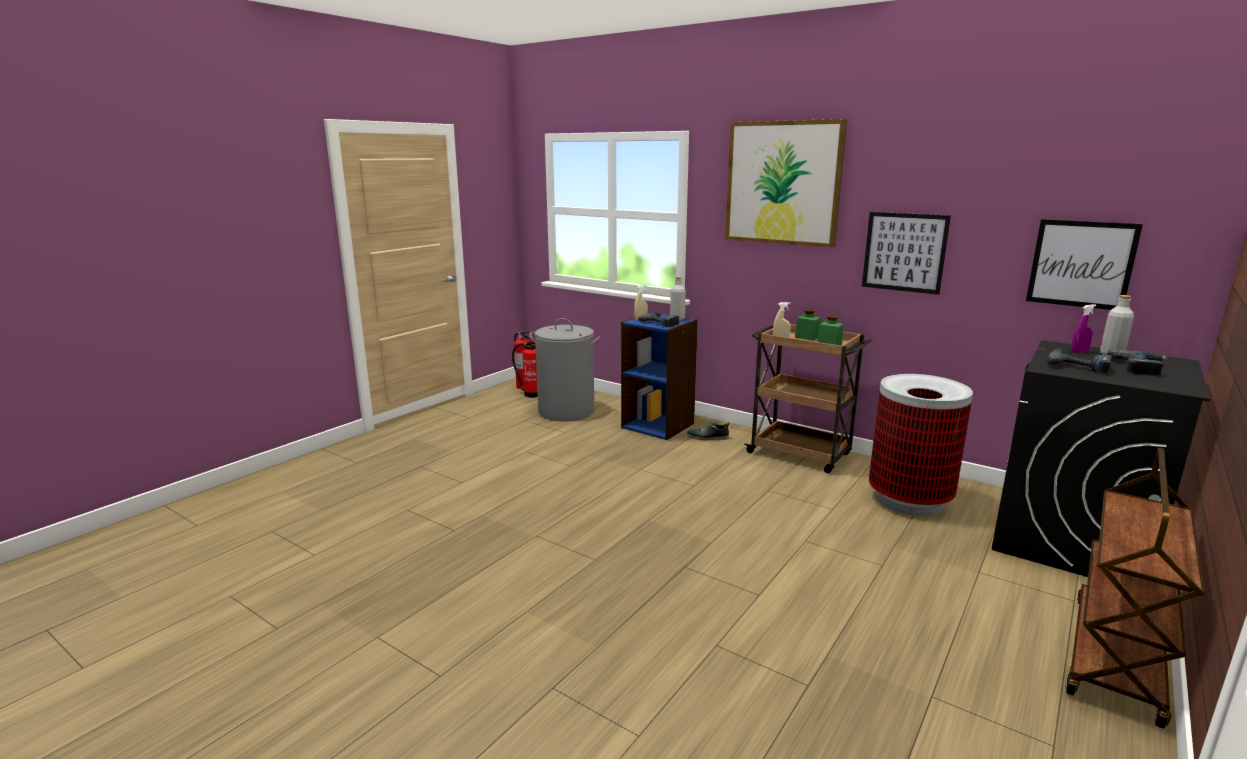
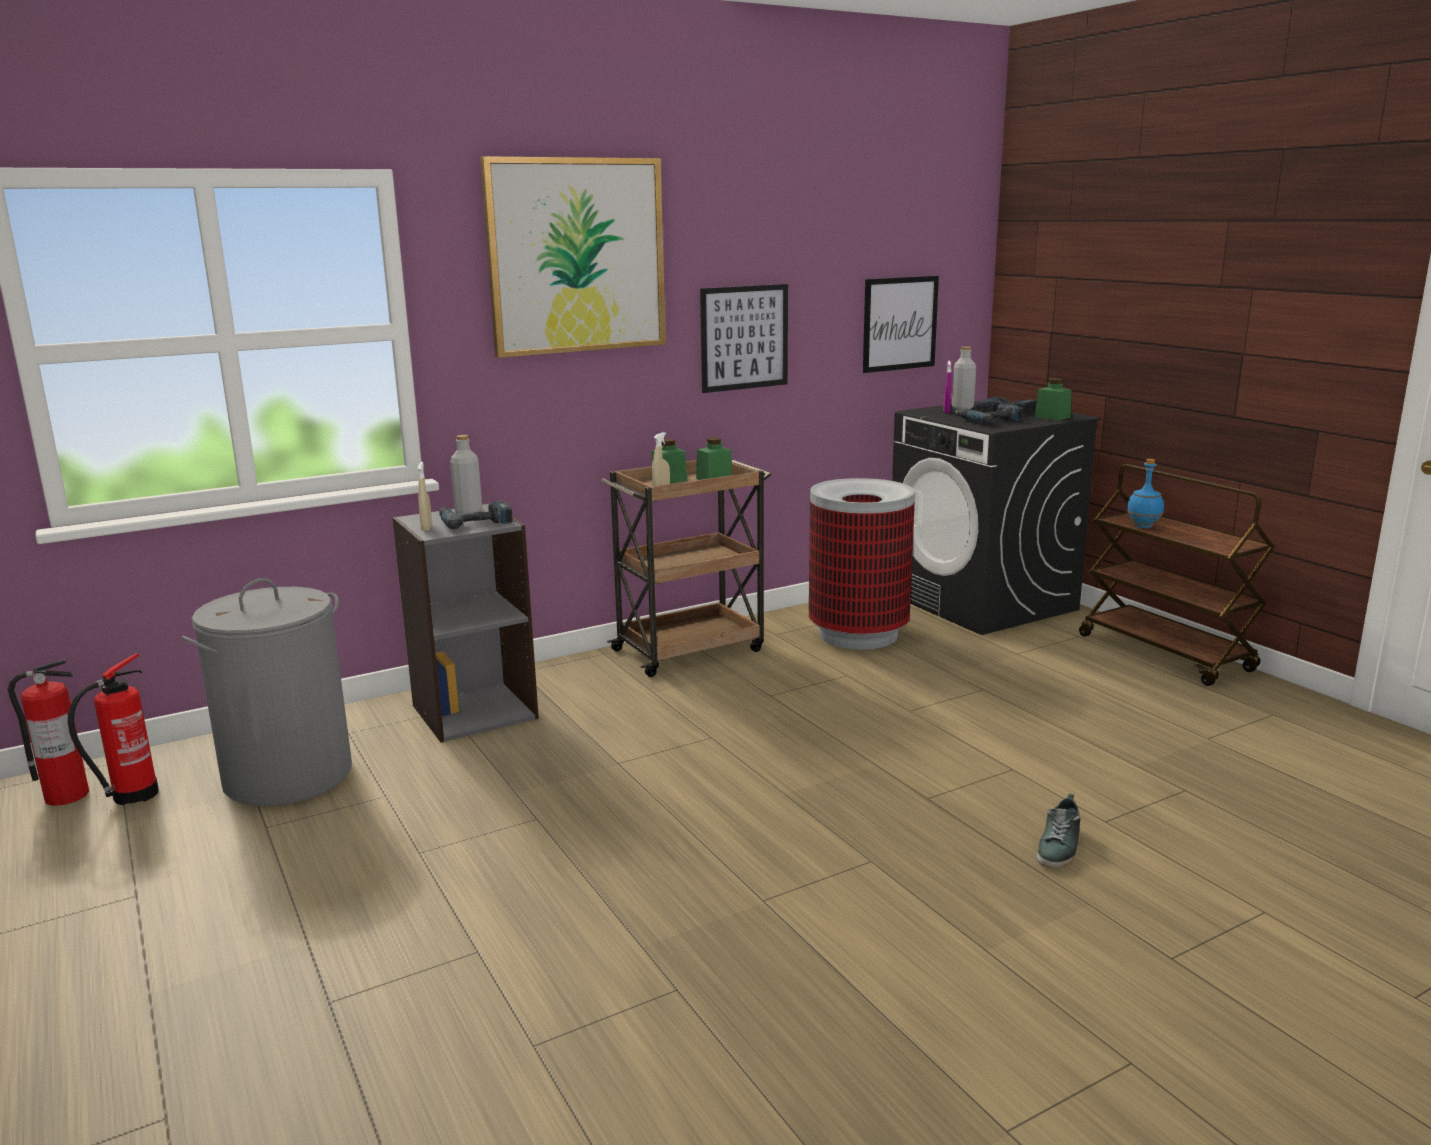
camera: 65 degrees left, 0 degrees up
(658, 425) = (474, 711): blue bookcase -> grey bookcase
(708, 437) = (567, 688): shoe -> shoe (1059, 847)
(1122, 513) = (1143, 526): none -> blue bottle
(1155, 382) = (1052, 417): none -> green jar

